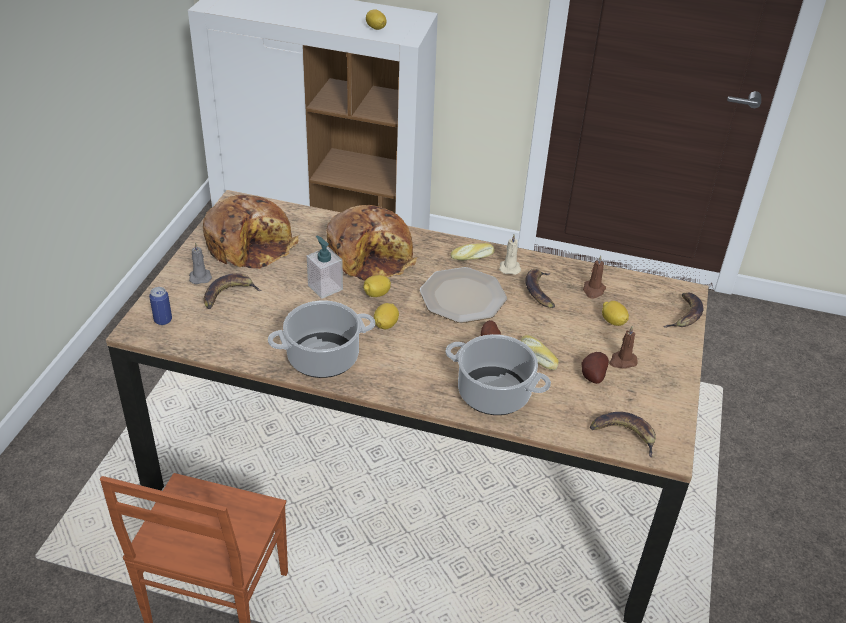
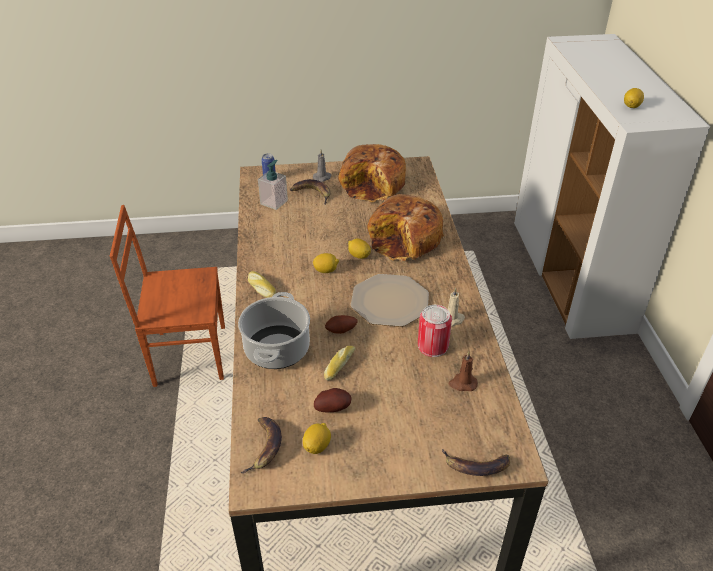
camera: 70 degrees right, 0 degrees up
(322, 358) = (269, 252): cooking pot -> none
(325, 287) = (349, 230): soap dispenser -> soap dispenser (274, 202)
(472, 256) = (450, 293): bread -> bread (260, 288)
(539, 291) = (432, 346): banana -> can
(613, 321) = (423, 408): lemon -> lemon (317, 446)
(622, 361) = (367, 426): brown candle -> none

